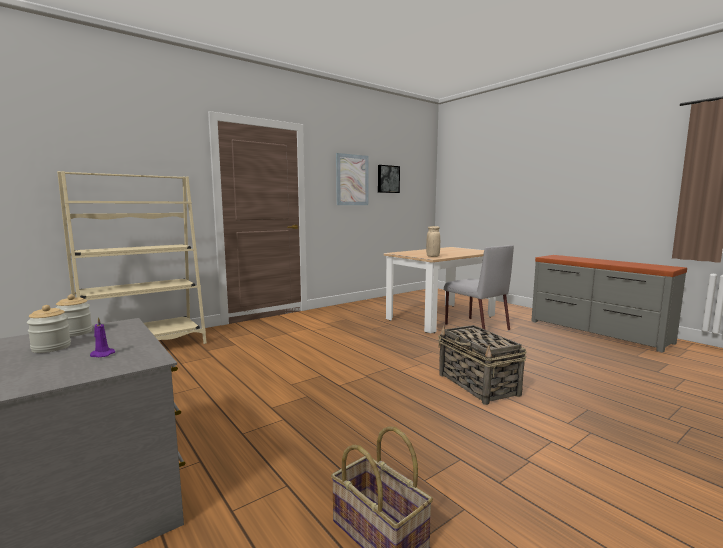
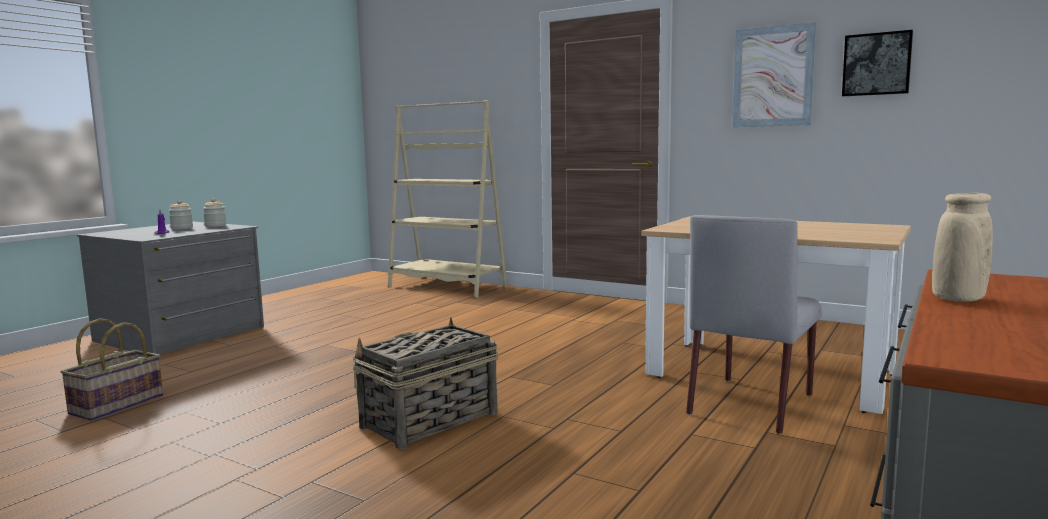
camera: 70 degrees right, 0 degrees up
(432, 256) = (684, 228): beige vase -> beige vase (958, 299)

